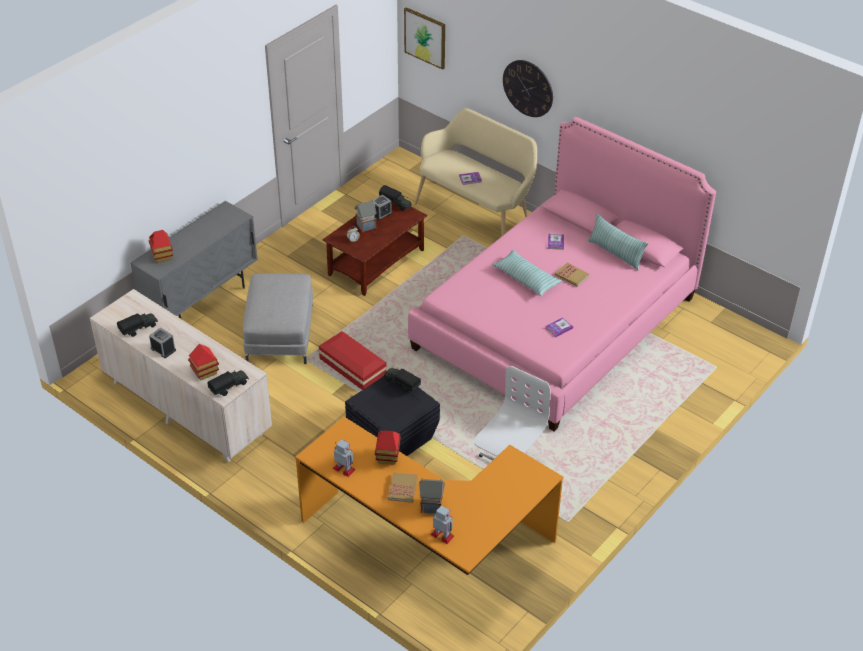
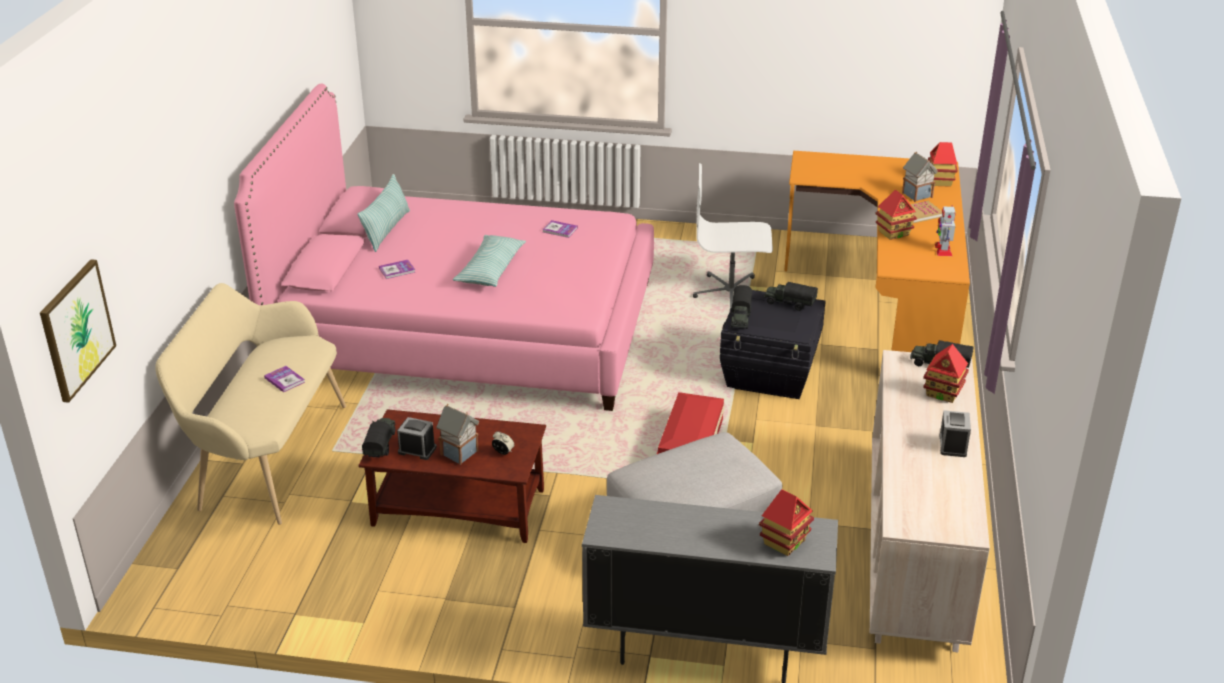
camera: 120 degrees left, 10 degrees down
(139, 329) = (947, 486): toy truck -> toy truck (789, 304)
(442, 535) = (940, 181): toy robot -> toy house
(528, 88) = (187, 217): wall clock -> none
(571, 276) = (457, 244): book -> none

